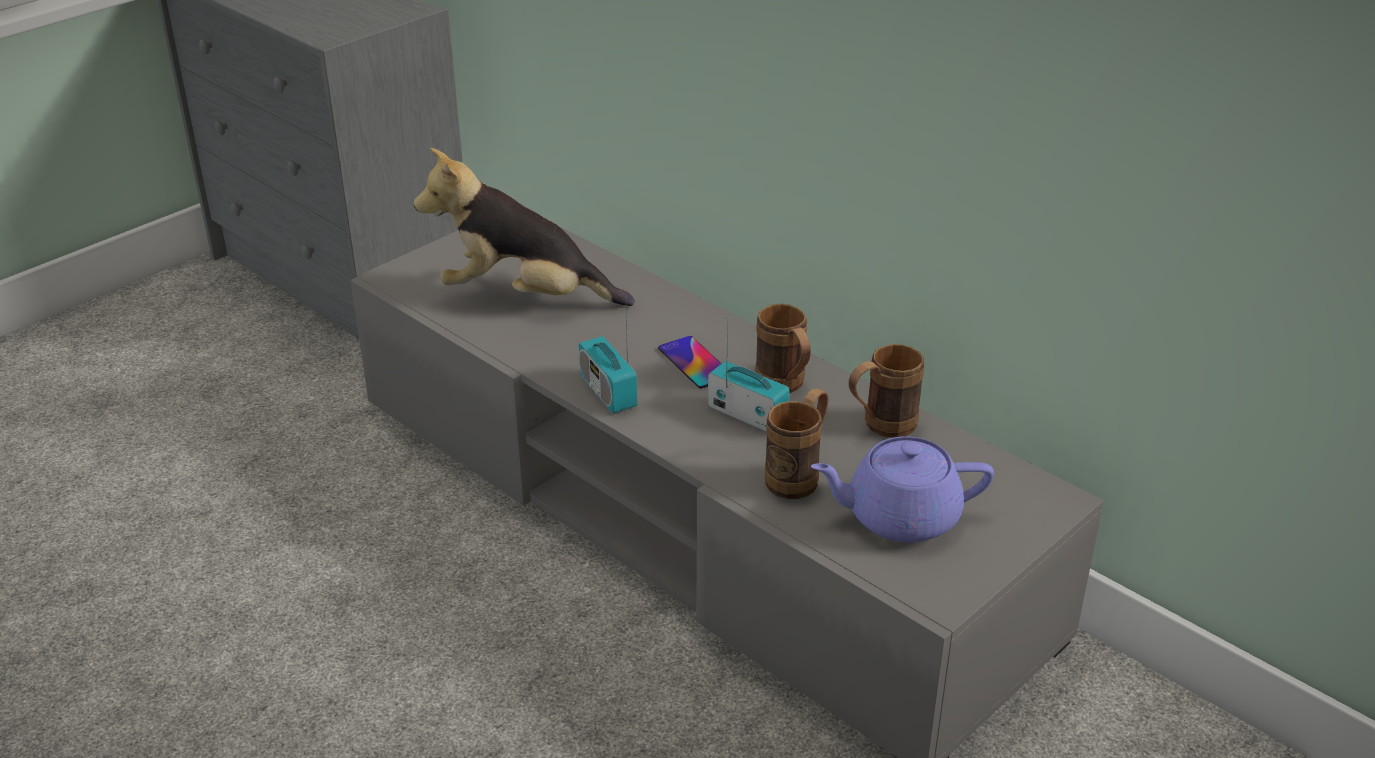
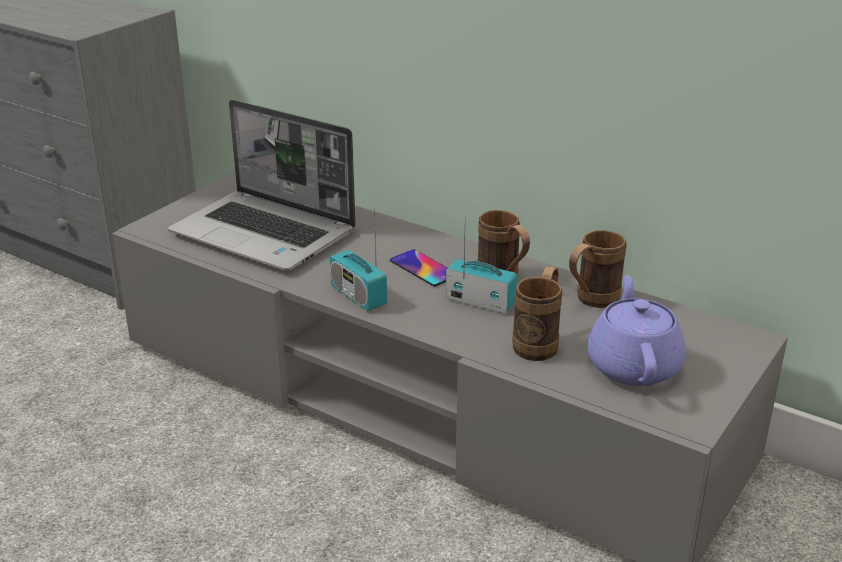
camera: 10 degrees left, 5 degrees down
(524, 297) = (266, 233): plush toy -> laptop
(899, 517) = (633, 365): purple teapot -> purple teapot turned 105 degrees clockwise

